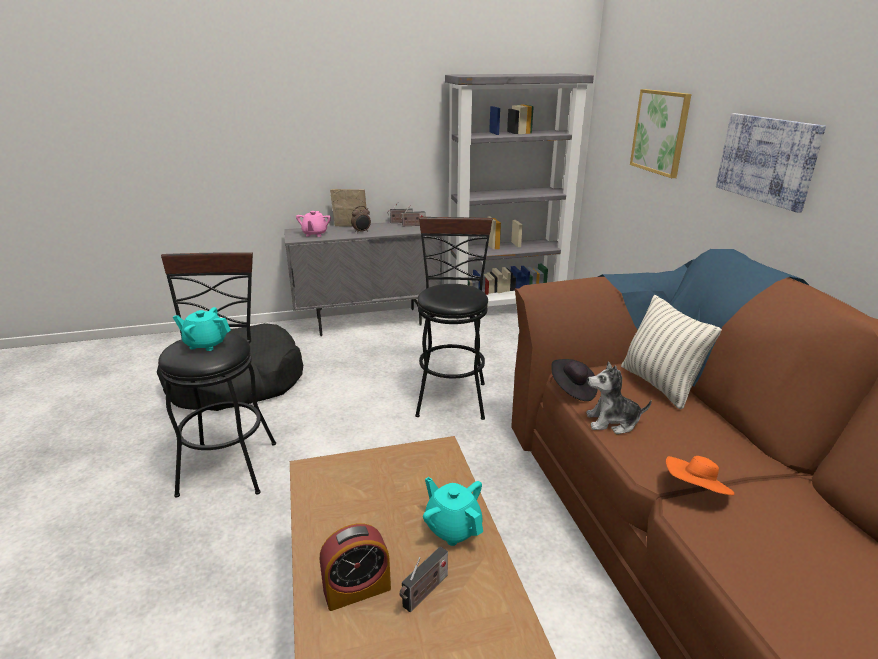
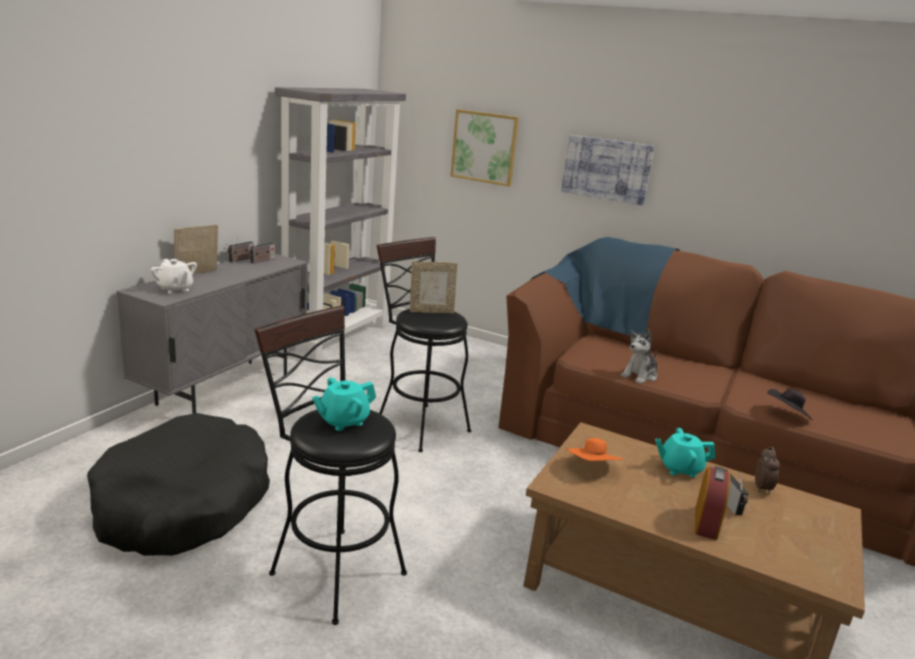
camera: 50 degrees left, 5 degrees down
(314, 234) = (175, 289): pink teapot -> white teapot
(361, 232) = (224, 277): alarm clock -> alarm clock (762, 488)
(457, 289) = (431, 311): none -> picture frame
(572, 390) = (590, 365): black hat -> black hat (787, 415)
(659, 385) = (617, 346): pillow -> none
(696, 491) = (729, 393): orange hat -> orange hat (592, 468)

